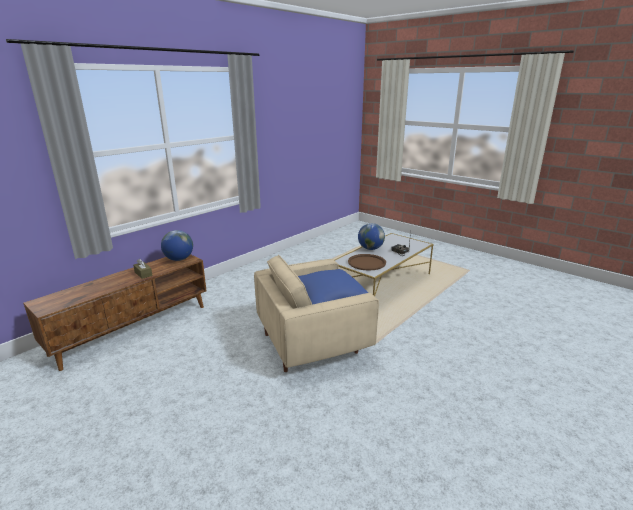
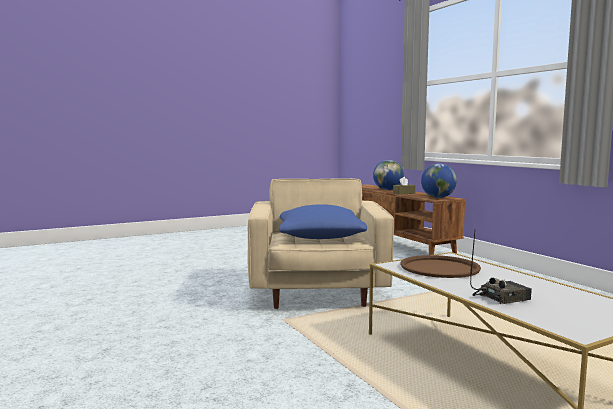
camera: 110 degrees right, 15 degrees down
(370, 249) = (521, 279): globe -> globe (387, 190)

